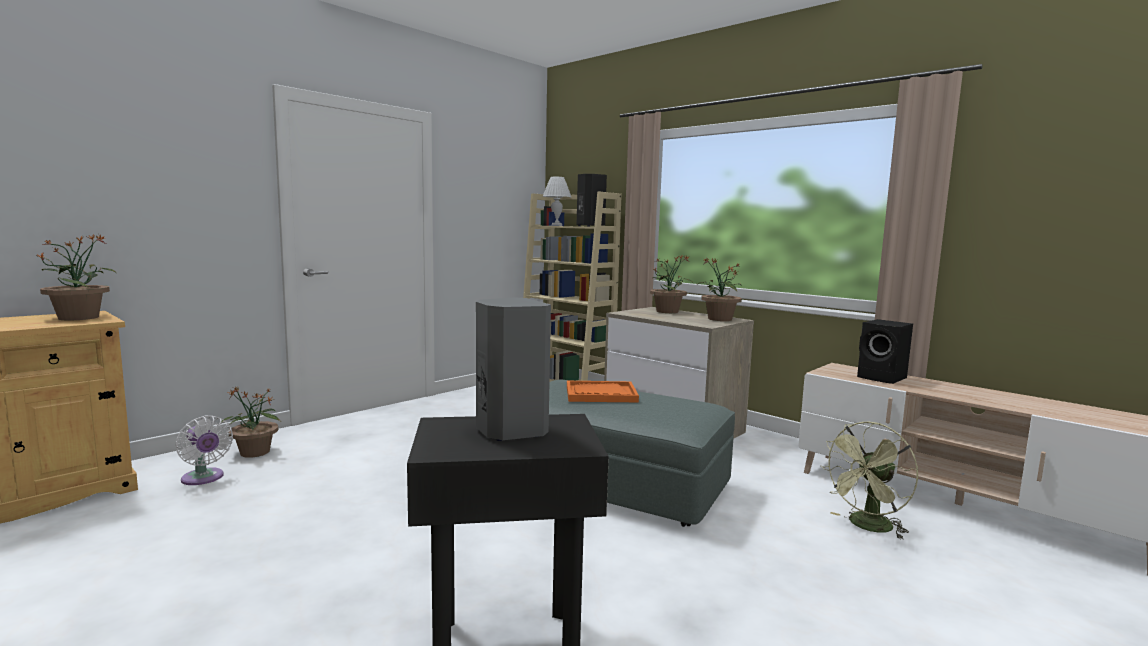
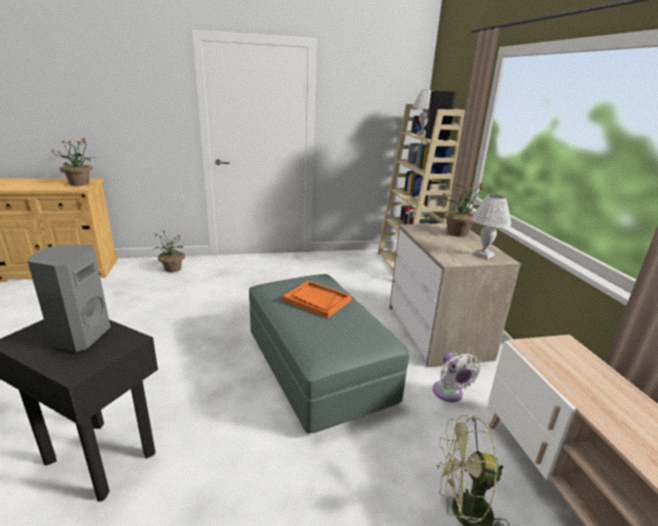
camera: 35 degrees right, 15 degrees up
(204, 479) = (134, 279): white fan -> white fan (449, 394)
(719, 319) = (483, 255): potted plant -> white table lamp
(883, 378) = (586, 378): black speaker -> none

